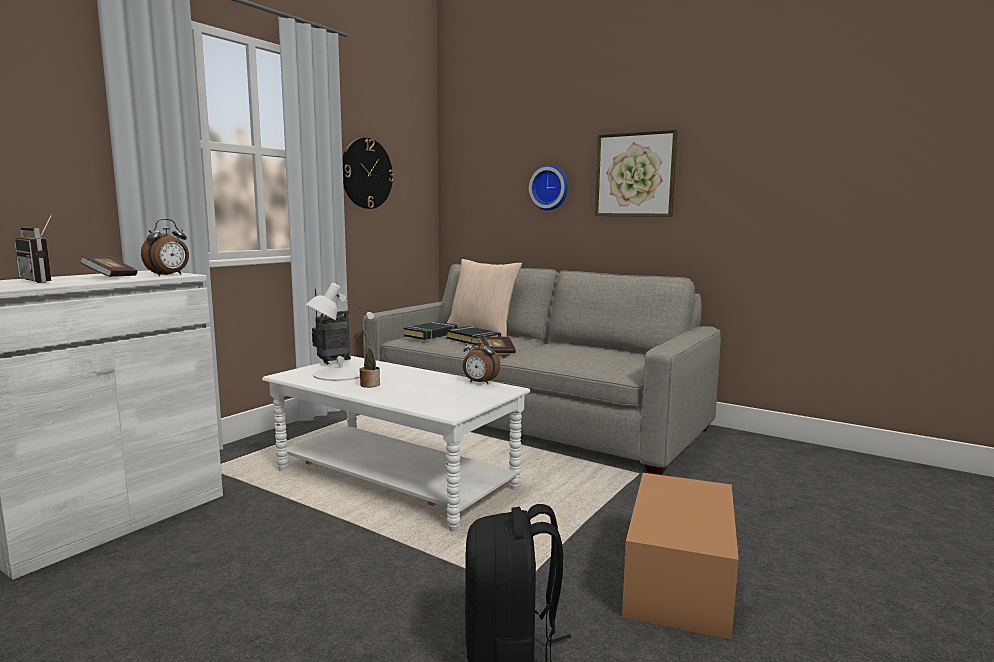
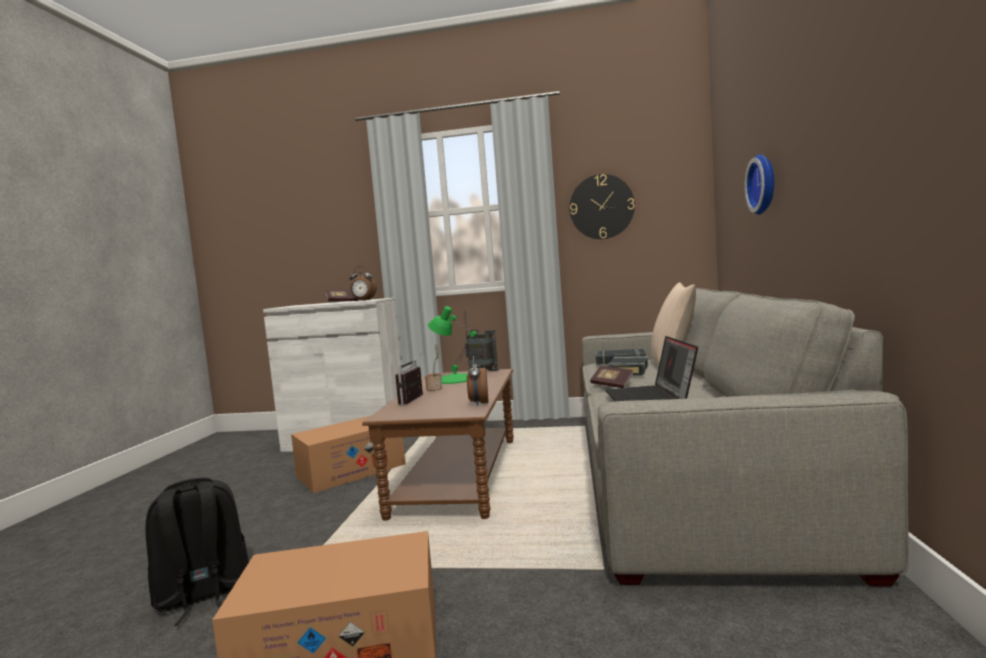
camera: 65 degrees right, 5 degrees down
(44, 280) = (318, 303): radio -> radio (415, 400)
(259, 531) = (351, 471): none -> cardboard box
(339, 373) = (455, 379): white table lamp -> green table lamp
(395, 479) = (458, 475): white coffee table -> brown coffee table
(576, 354) = (650, 399): none -> laptop
(635, 175) = (820, 141): picture -> none

